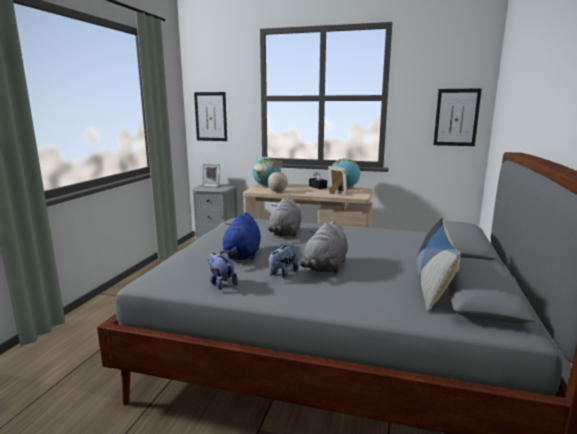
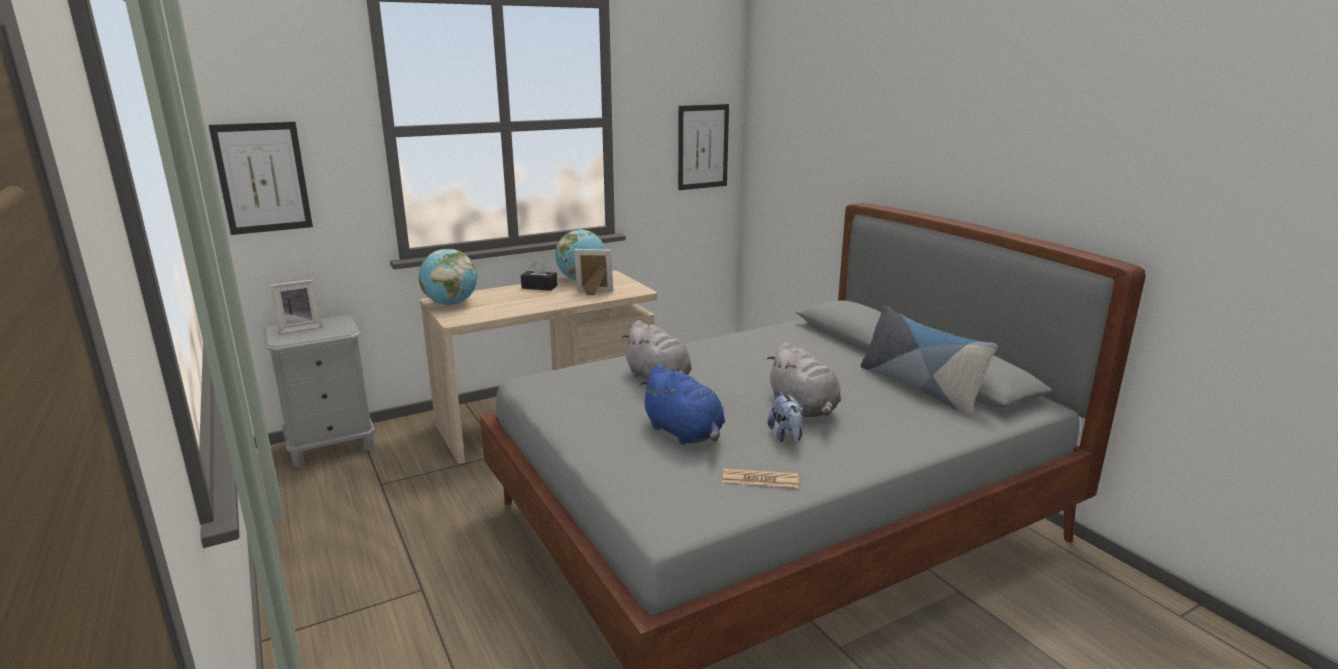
camera: 45 degrees left, 5 degrees up
(221, 283) = (760, 479): plush toy -> newspaper
(277, 191) = (501, 312): globe -> none

